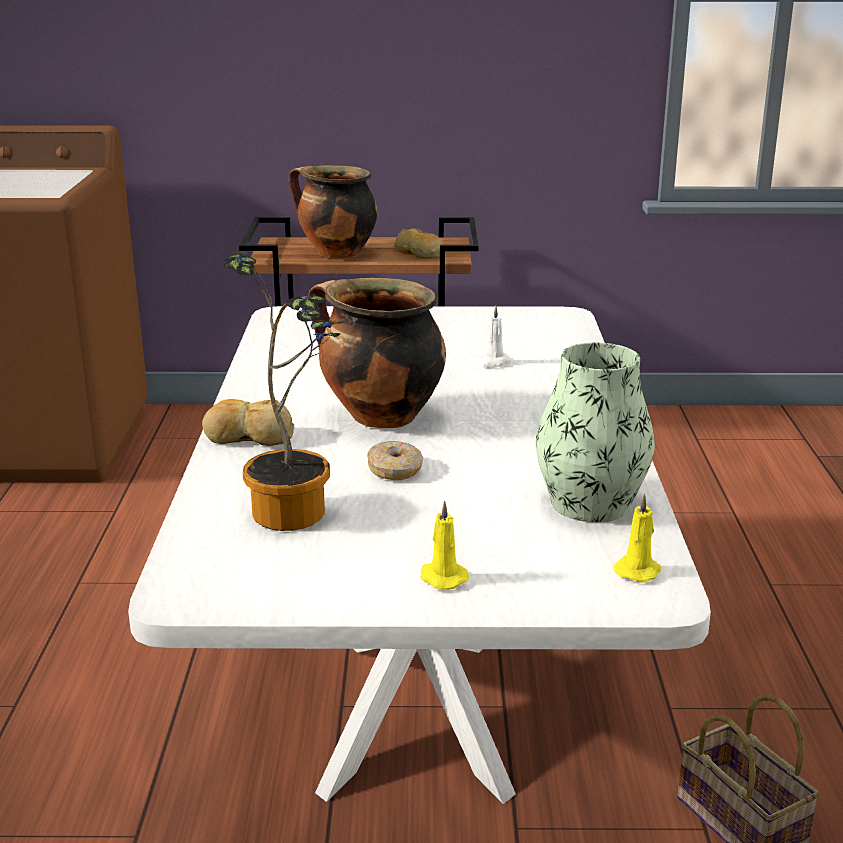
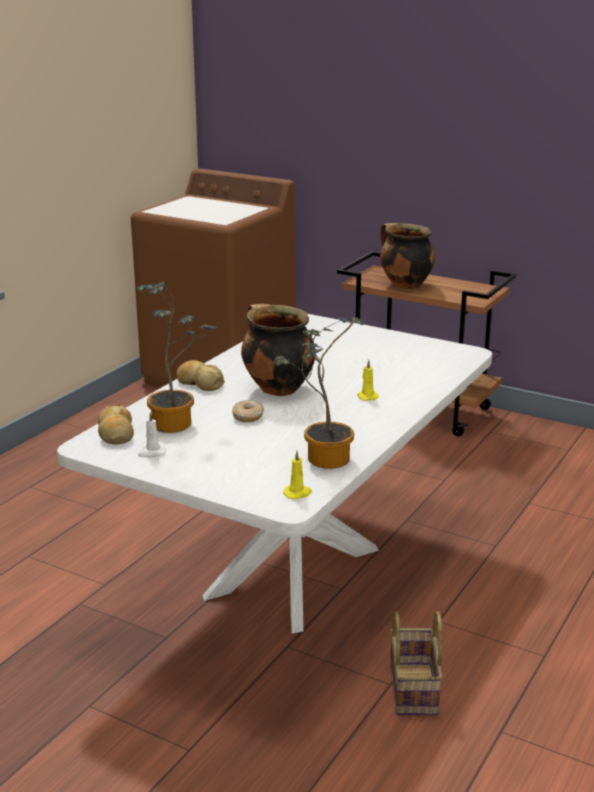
camera: 30 degrees right, 0 degrees up
(419, 253) = (459, 293): bread -> bread (116, 433)
(442, 577) = (202, 470): yellow candle -> yellow candle (367, 396)
(493, 362) = (382, 372): white candle -> white candle (151, 453)
(590, 503) = (322, 457): vase -> potted plant

